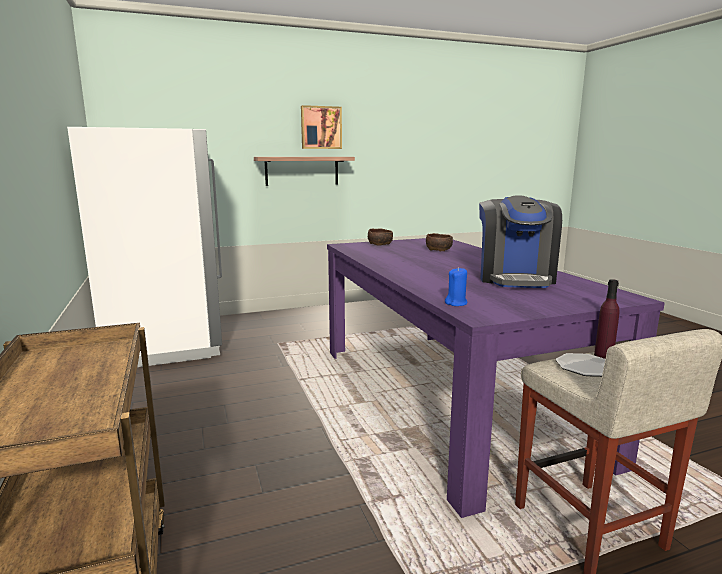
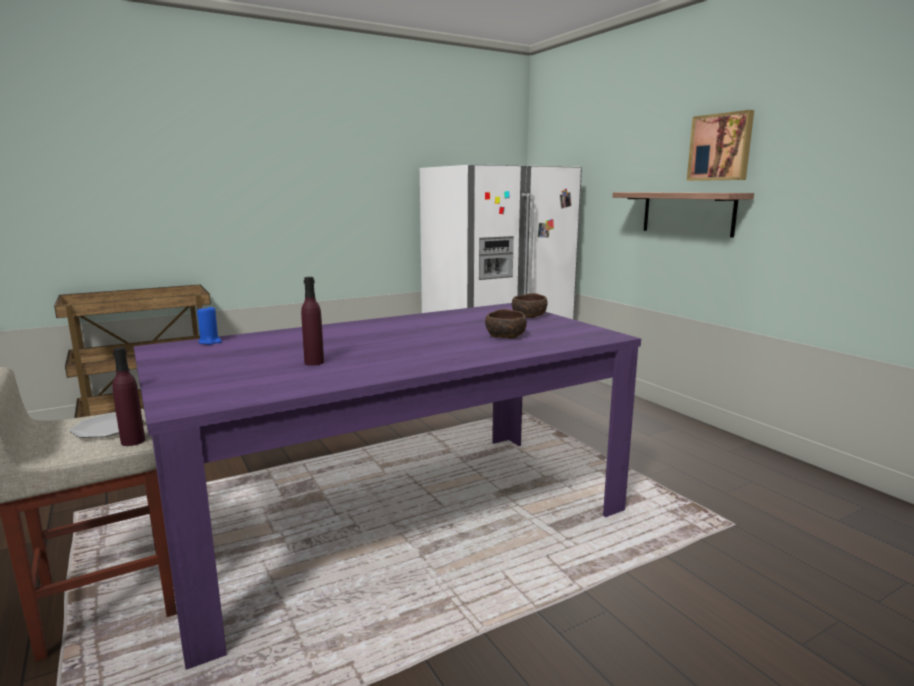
camera: 80 degrees right, 0 degrees up
(515, 278) = (314, 362): coffee machine -> purple bottle

